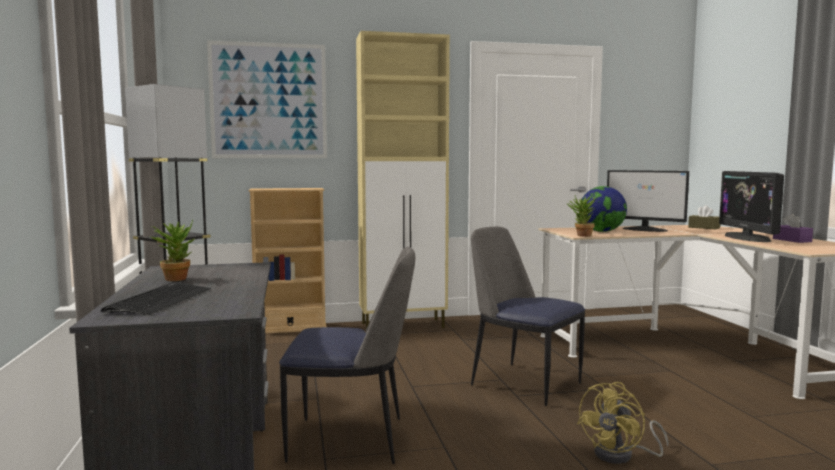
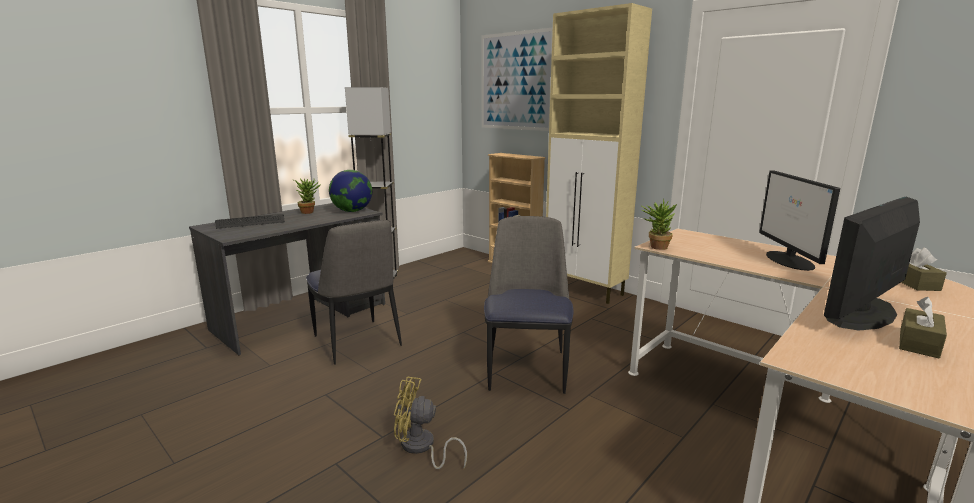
camera: 55 degrees right, 10 degrees up
(602, 231) = (714, 248): globe -> globe (352, 211)
(792, 240) = (918, 343): purple tissue box -> brown tissue box

